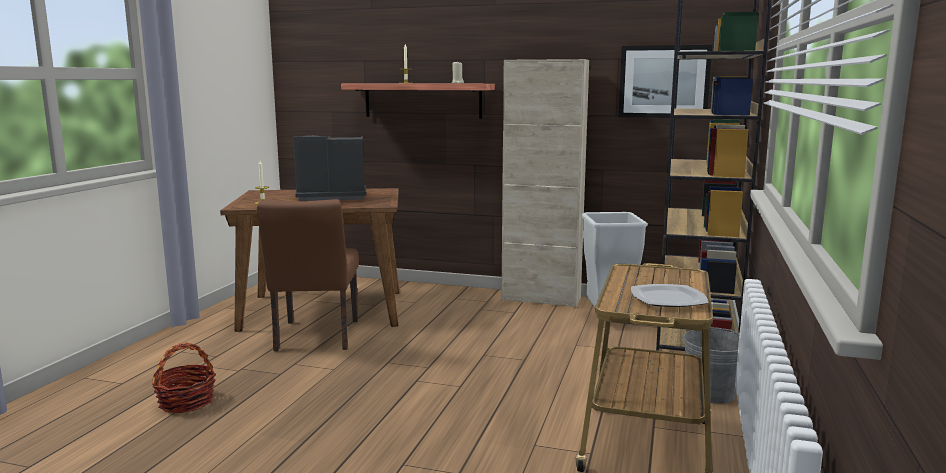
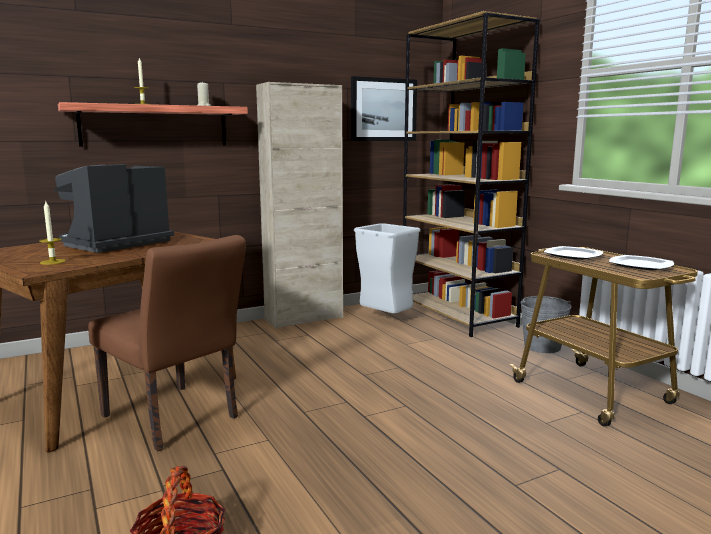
camera: 45 degrees left, 0 degrees up
(646, 274) = (572, 255): none -> plate

